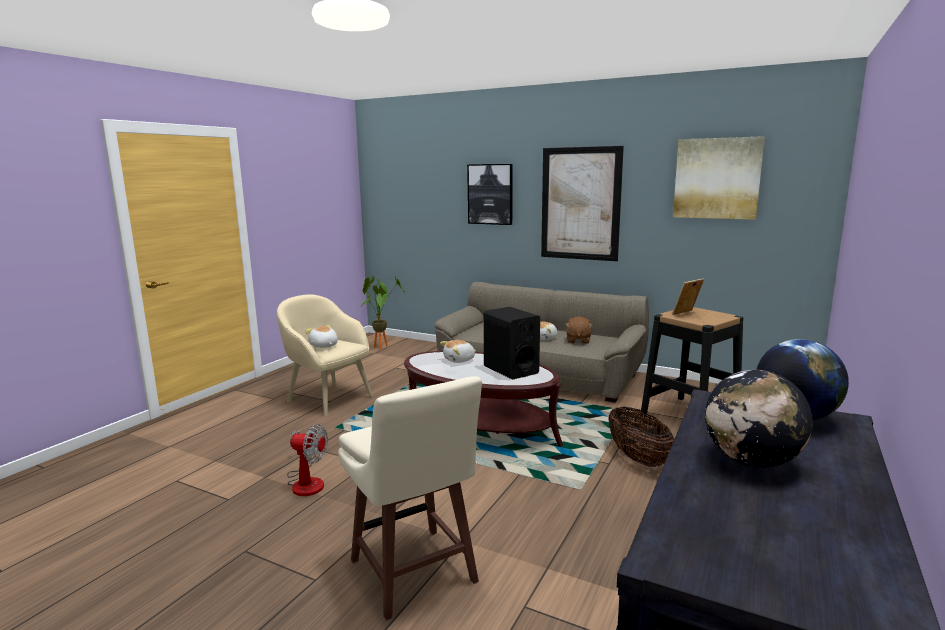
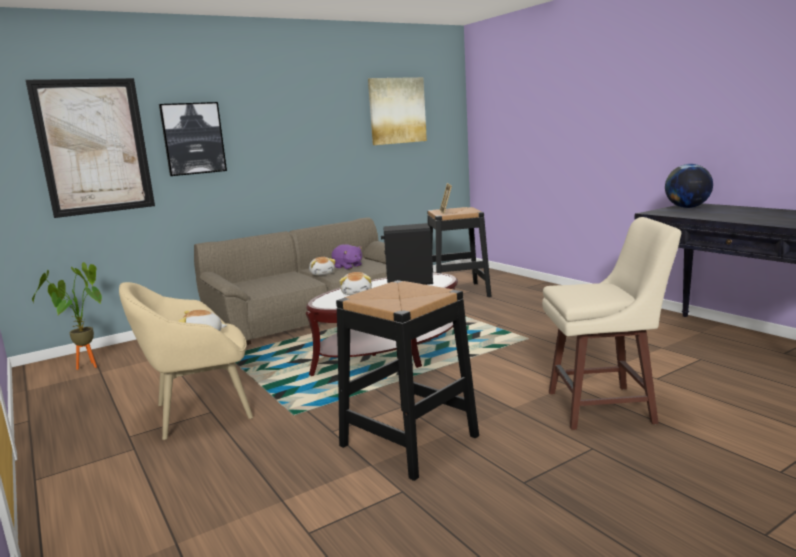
camera: 60 degrees left, 0 degrees up
(306, 482) = (409, 440): fan -> black stool
(578, 340) = (348, 267): brown plush toy -> purple plush toy
(580, 204) = (295, 141): picture -> picture (94, 147)
(638, 458) = (501, 316): basket -> none
(751, 461) = (741, 215): globe -> none

